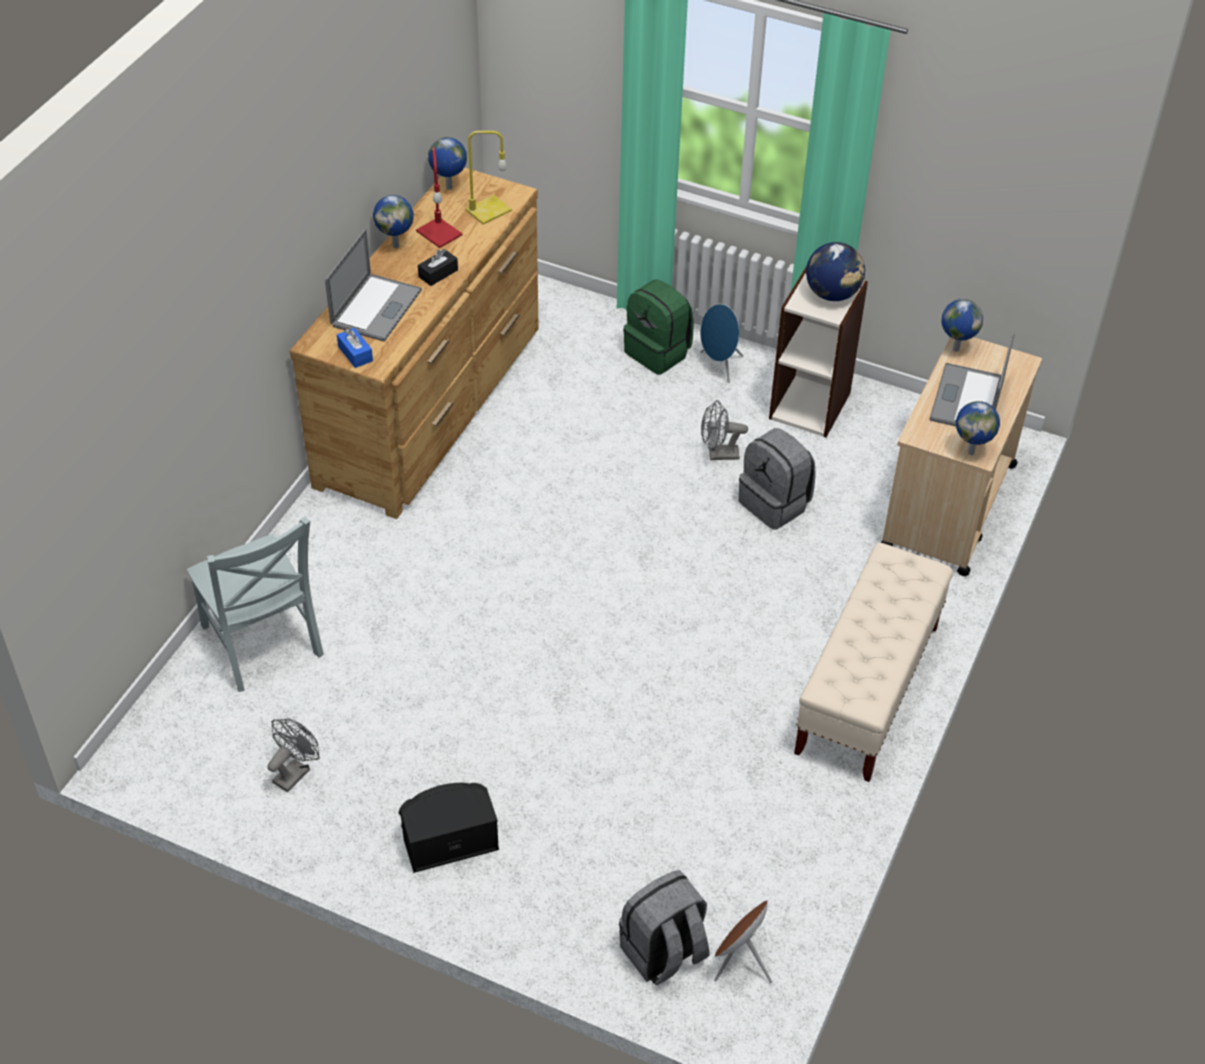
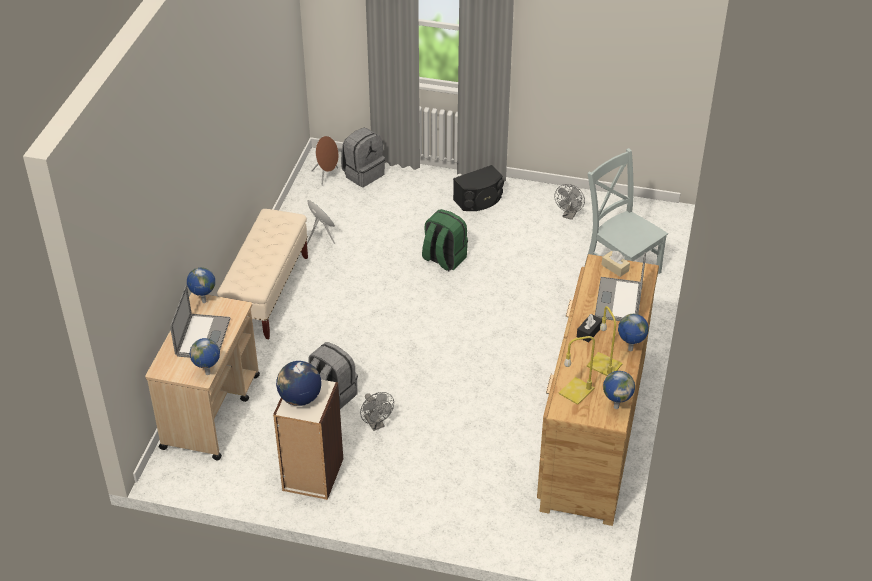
camera: 170 degrees right, 5 degrees down
(355, 354) = (615, 268): blue tissue box -> beige tissue box
(438, 232) = (605, 365): red table lamp -> yellow table lamp
(658, 352) = (437, 503): green backpack -> green backpack (443, 259)
(718, 454) = (376, 424): grey fan -> grey fan turned 75 degrees clockwise
(719, 366) = (387, 498): blue speaker -> blue speaker (321, 237)

